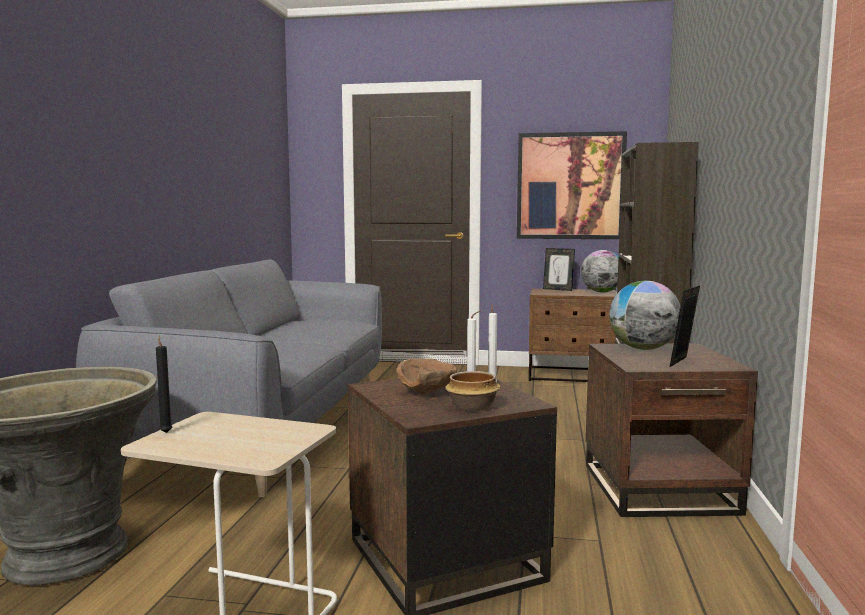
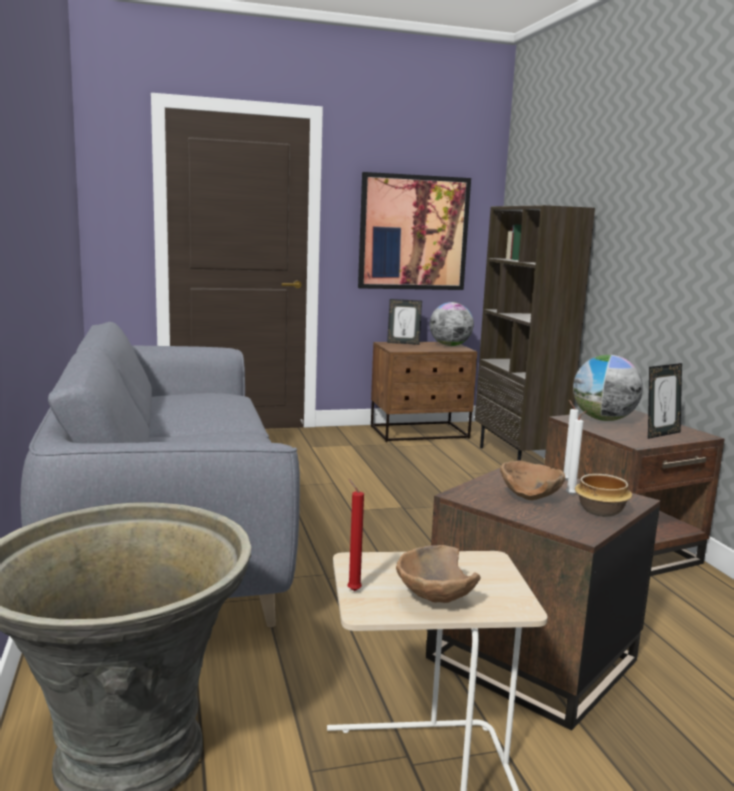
camera: 25 degrees left, 5 degrees up
(166, 432) = (352, 590): black candle -> red candle
(210, 445) = (433, 599): none -> brown bowl
(683, 362) = (660, 434): picture frame -> picture frame turned 135 degrees counterclockwise

